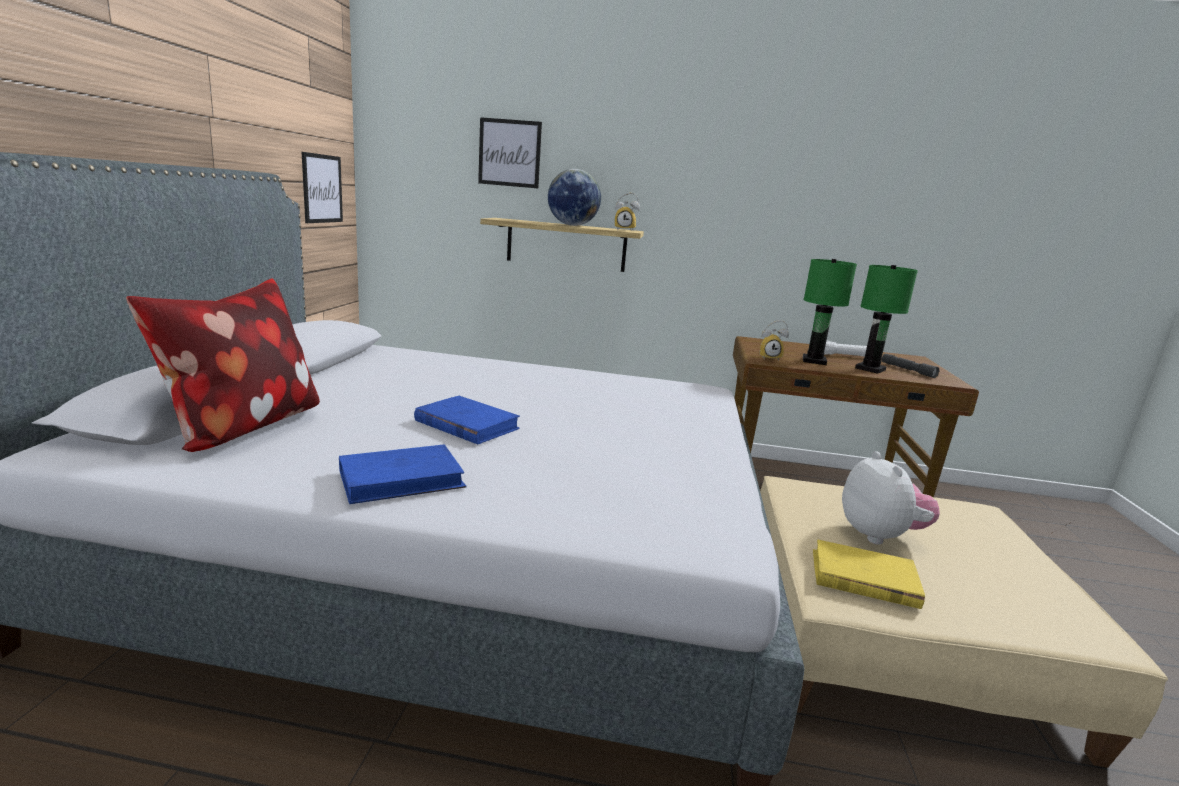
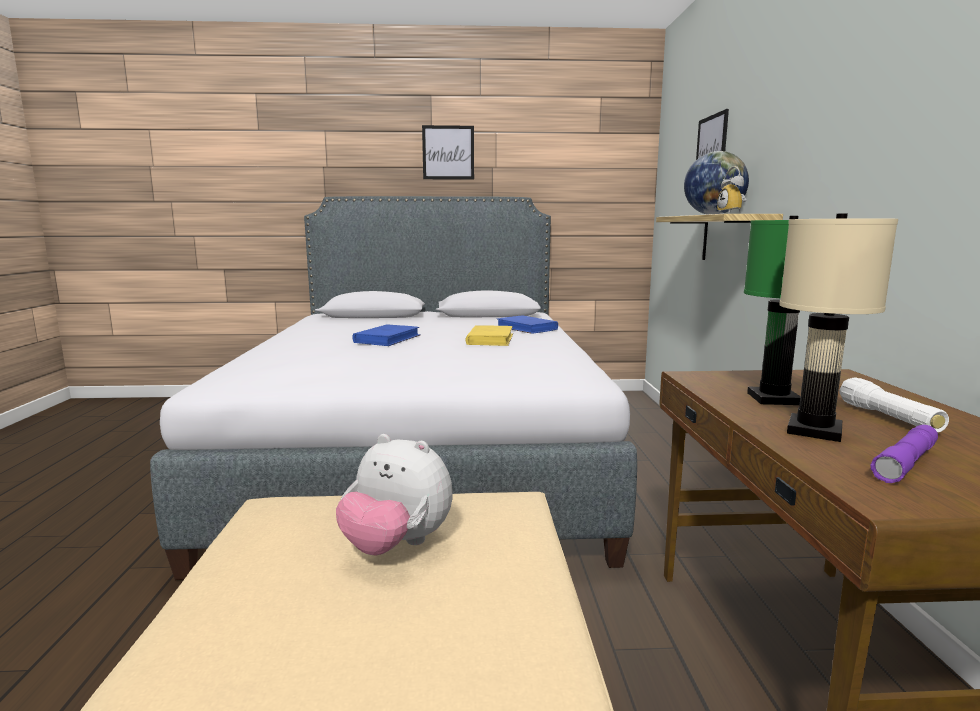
camera: 80 degrees right, 5 degrees down
(241, 428) = (358, 320): pillow -> none
(322, 188) = (602, 206): picture -> picture (448, 152)
(402, 479) = (299, 339): blue book -> blue book (527, 328)
(769, 358) = (722, 379): alarm clock -> none
(863, 579) = (296, 523): yellow book -> yellow book (490, 339)
(869, 369) = (813, 430): green table lamp -> beige table lamp
(880, 536) = (396, 545): plush toy -> plush toy turned 45 degrees clockwise
(907, 370) = (905, 463): grey flashlight -> purple flashlight

